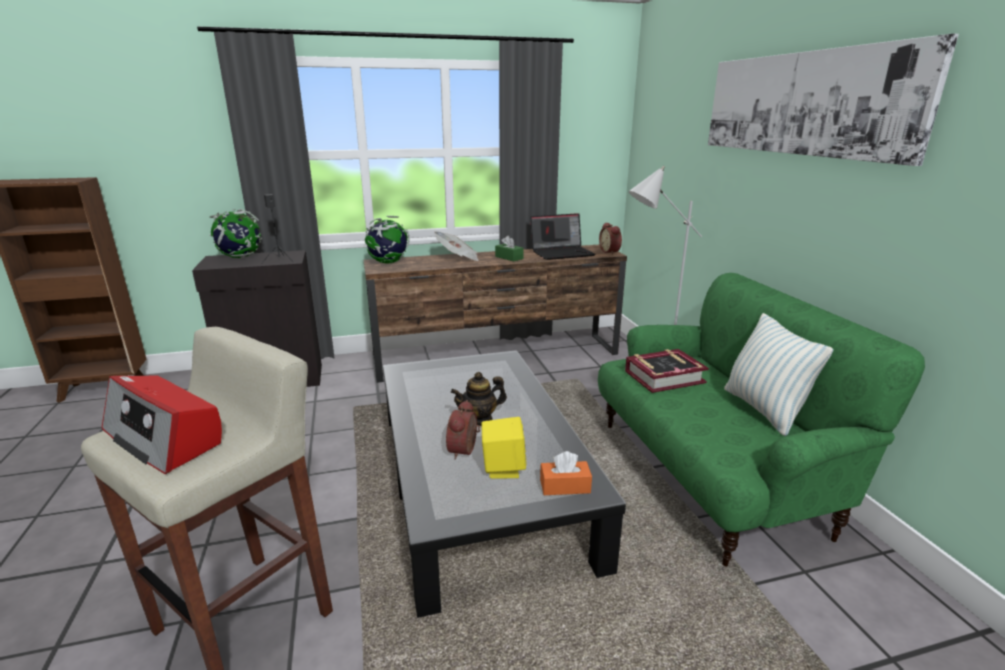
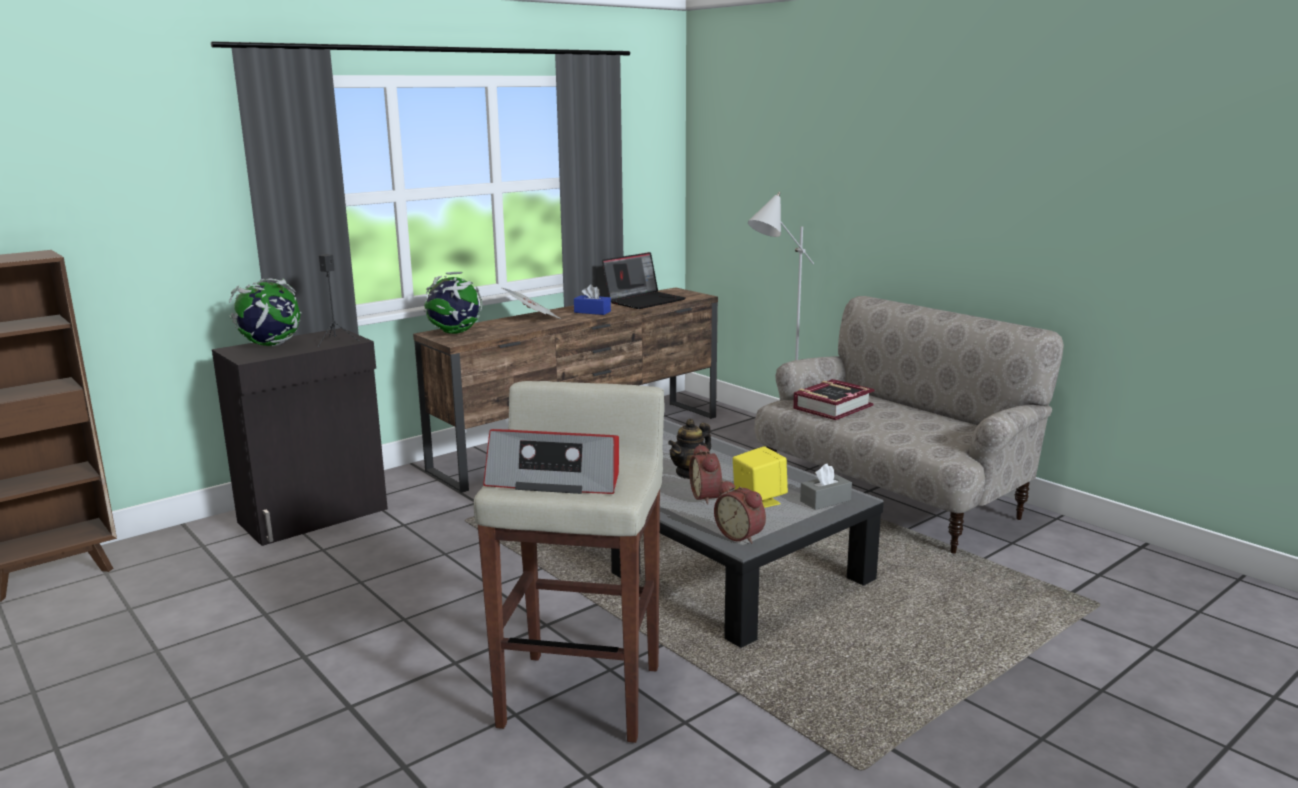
camera: 25 degrees left, 5 degrees down
(509, 257) = (592, 312): green tissue box -> blue tissue box
(565, 486) = (825, 501): orange tissue box -> grey tissue box
(610, 252) = (695, 294): alarm clock -> alarm clock (741, 535)
(710, 474) = (892, 498): green sofa -> beige sofa
(764, 410) = (937, 416): pillow -> none
(803, 103) = (913, 129): picture -> none

